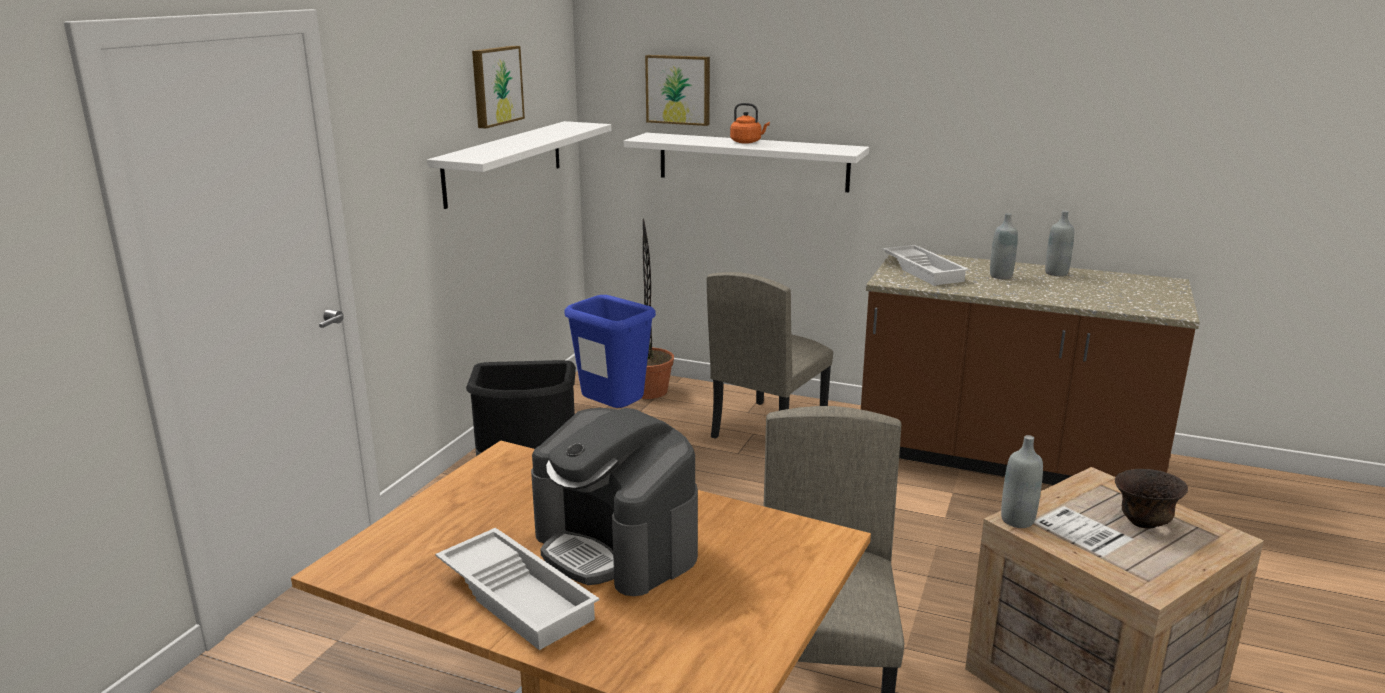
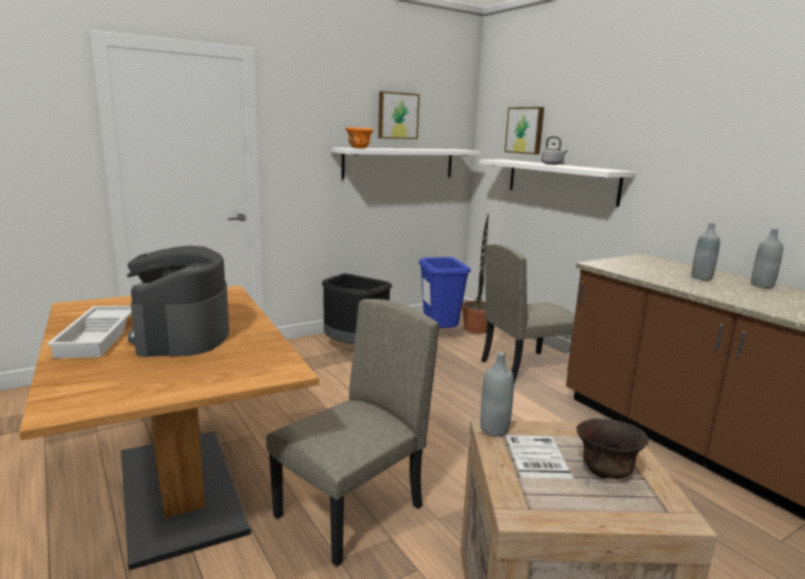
camera: 35 degrees right, 5 degrees down
(482, 156) = (359, 148): none -> orange bowl
(747, 142) = (553, 164): orange kettle -> grey kettle
(924, 271) = (640, 265): white tray -> none

